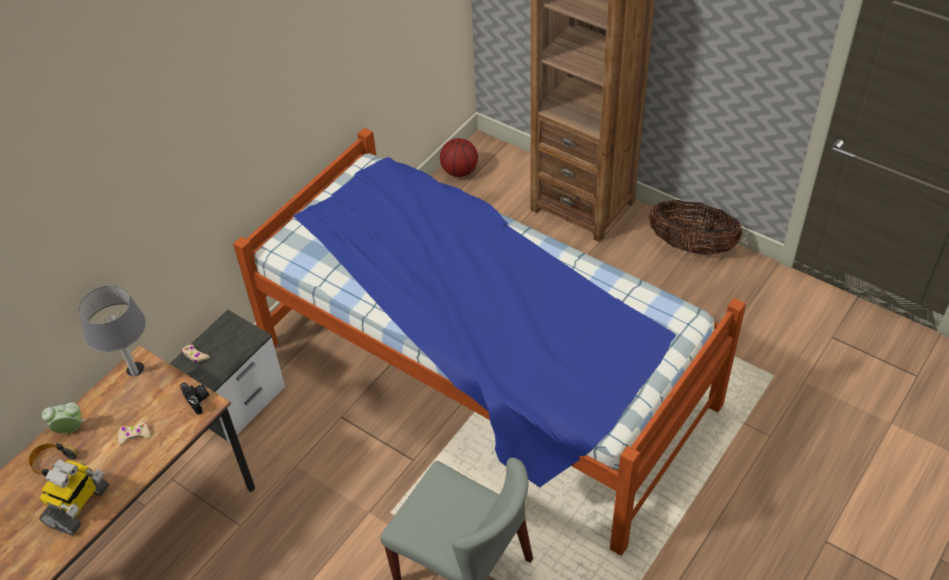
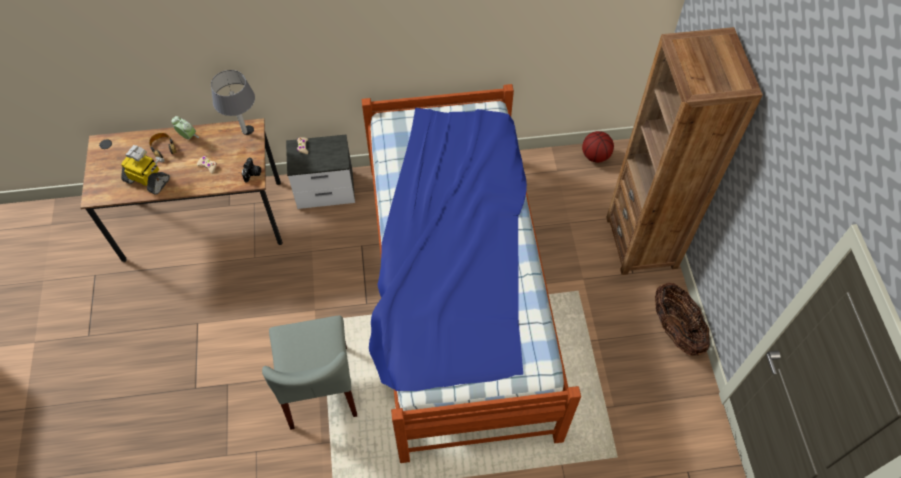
camera: 45 degrees right, 10 degrees up
(78, 506) = (148, 180): toy robot -> toy robot turned 135 degrees counterclockwise

